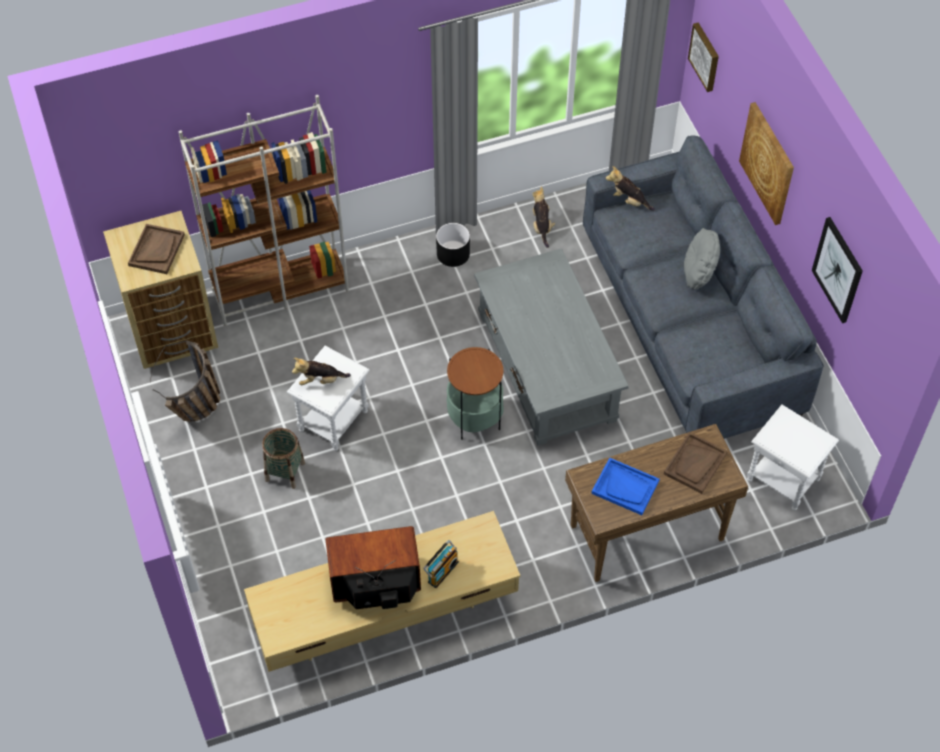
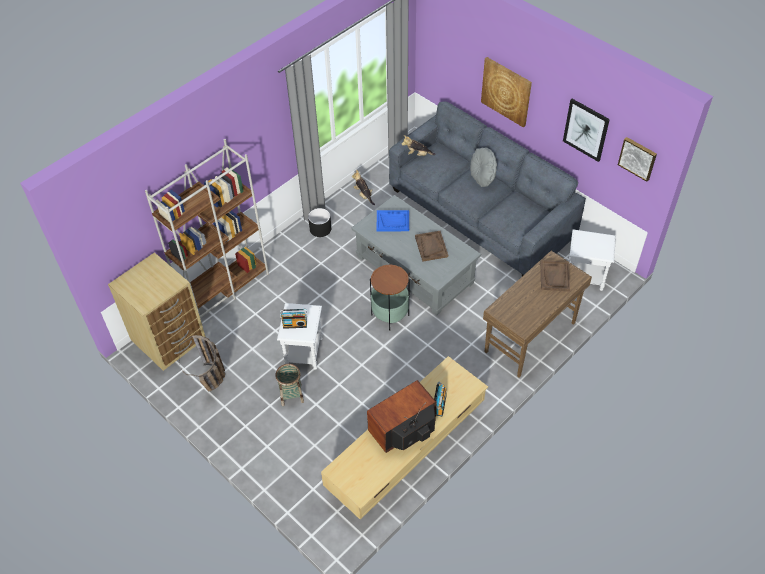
camera: 25 degrees left, 5 degrees down
(156, 250) = (151, 281): brown tray -> brown tray (431, 246)
(320, 380) = (295, 324): plush toy -> radio
(625, 487) = (524, 306): blue tray -> blue tray (393, 221)
(705, 56) = (434, 50): picture -> picture (638, 158)

